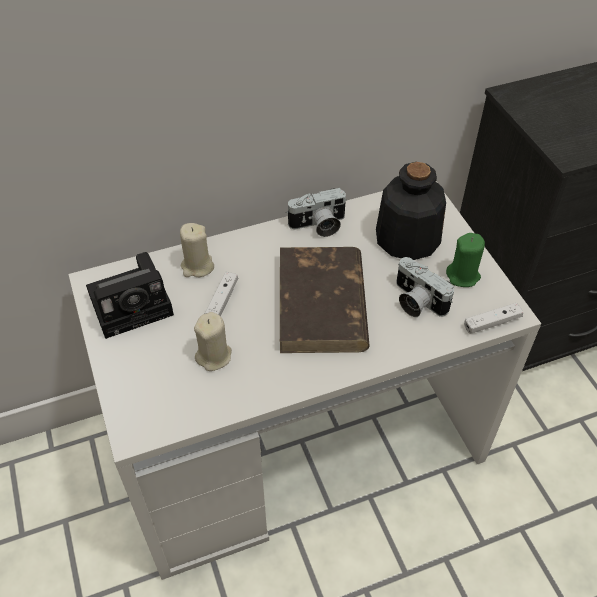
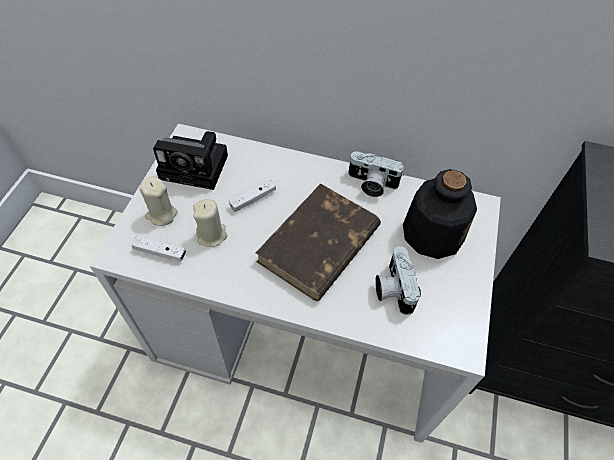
camera: 35 degrees right, 5 degrees up
(197, 266) = (259, 165): beige candle -> beige candle (161, 214)
(463, 276) = (451, 292): green candle -> none
(492, 323) = (440, 346): white game controller -> white game controller (160, 252)

